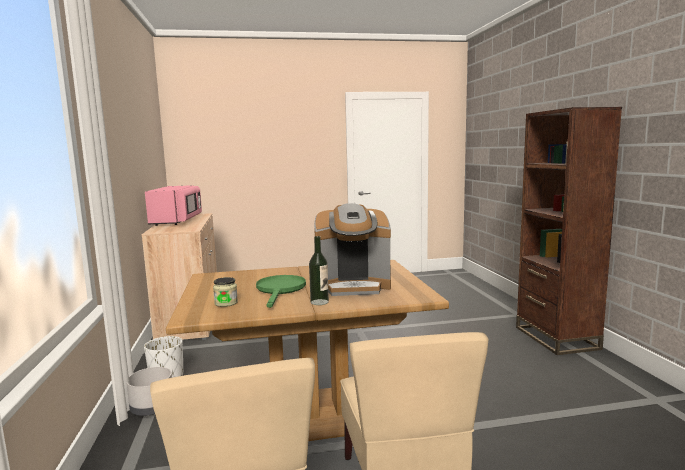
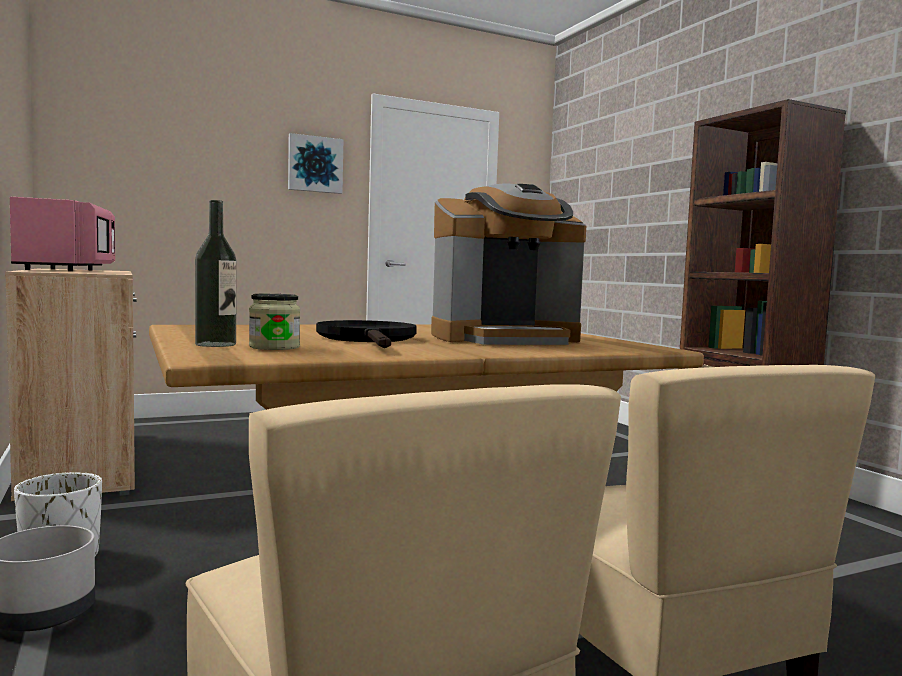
camera: 15 degrees left, 5 degrees down
(280, 290) = (369, 339): green frying pan -> black frying pan
(313, 139) = (315, 164): none -> picture
(319, 302) = (471, 349): bottle -> bottle (215, 344)

